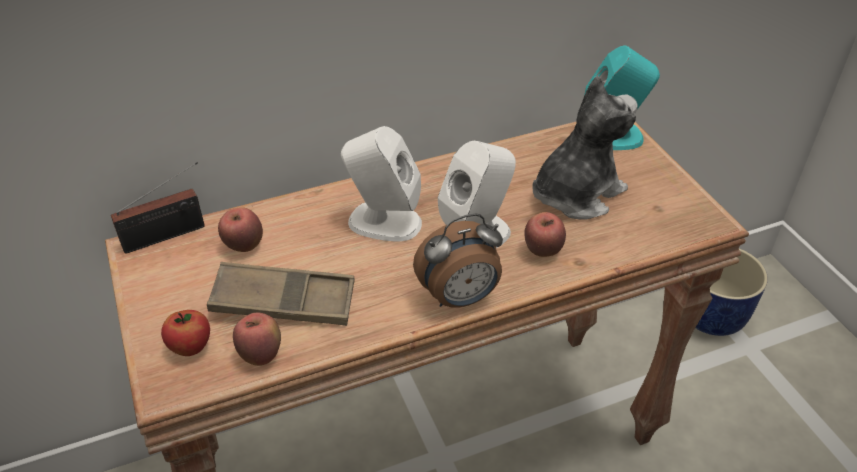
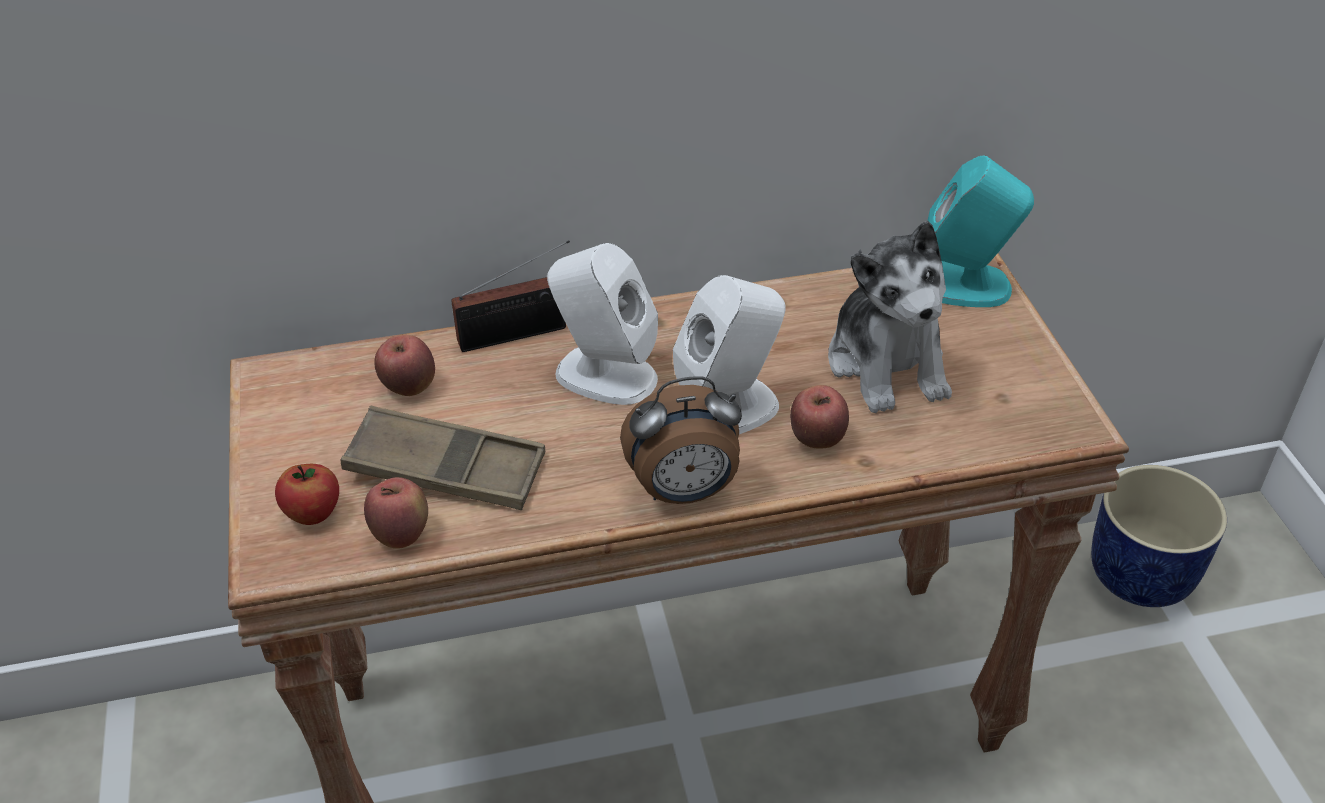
camera: 10 degrees right, 0 degrees up
(168, 235) = (313, 362): radio -> radio (518, 334)
(576, 194) = (887, 364): plush toy -> plush toy turned 105 degrees clockwise

